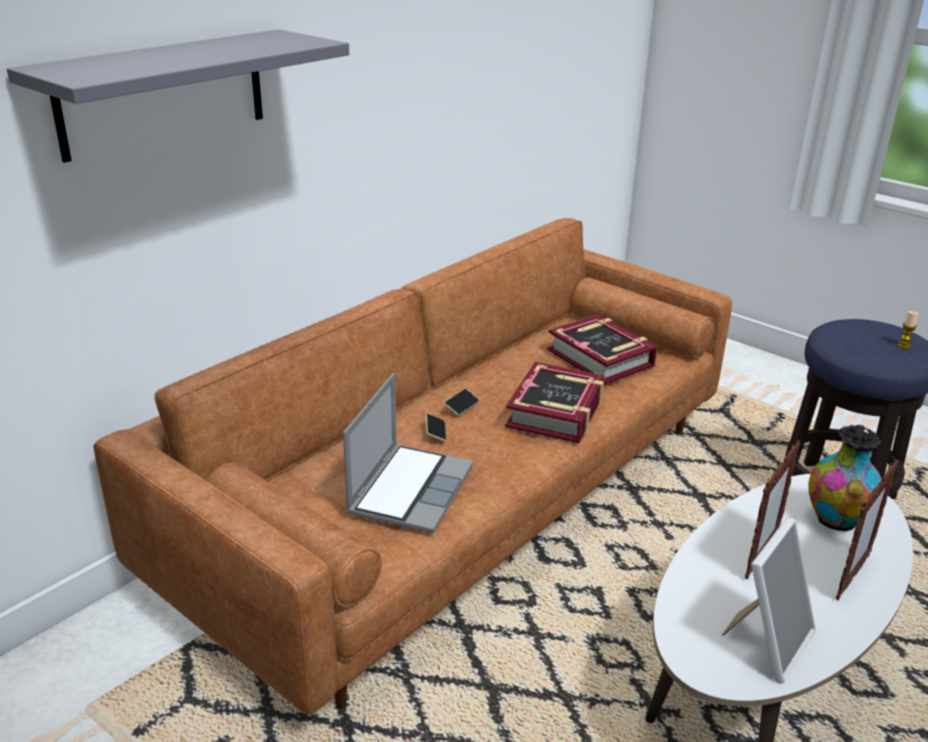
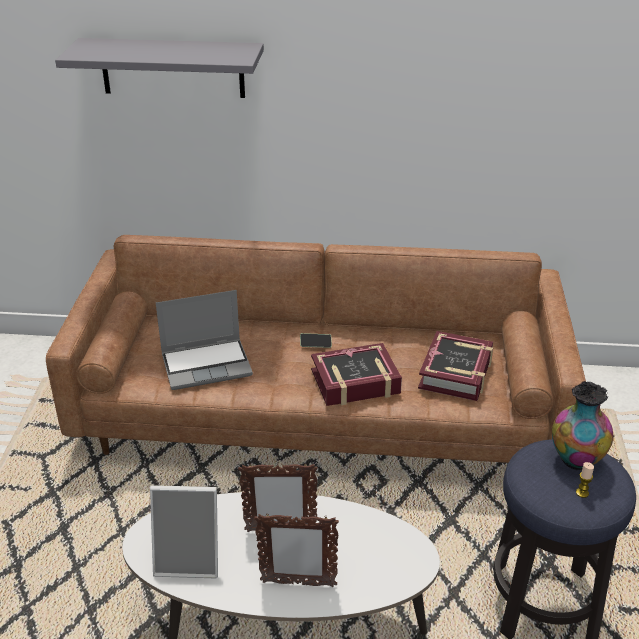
camera: 55 degrees right, 5 degrees up
(435, 432) = (275, 348): phone -> none
(836, 521) = (363, 558): vase -> vase (576, 460)

